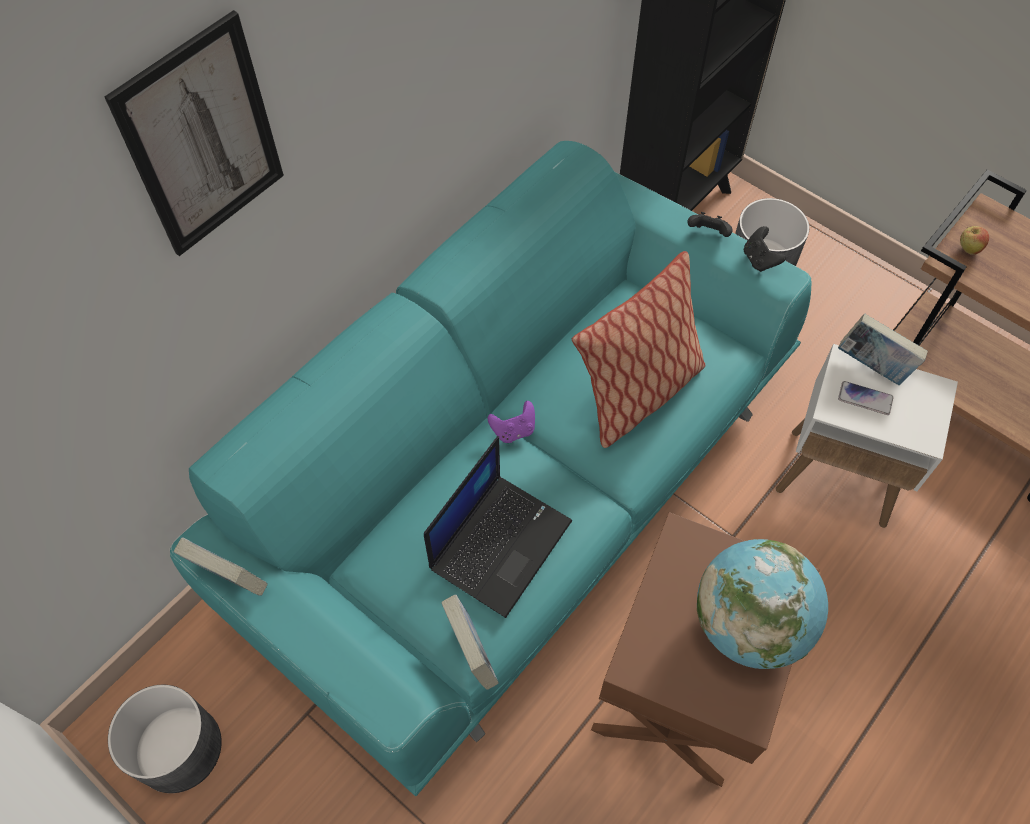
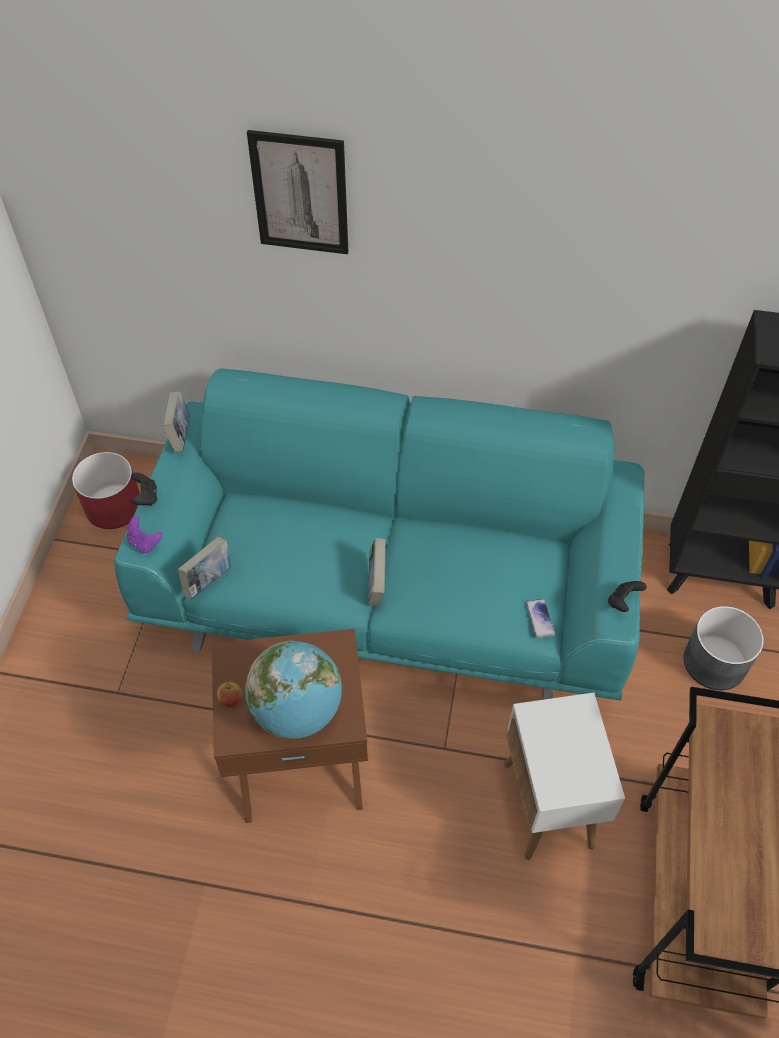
camera: 60 degrees right, 5 degrees down
(180, 748) = (114, 507): grey planter -> red planter
(500, 542) = (290, 558): laptop -> none
(513, 430) = (383, 531): purple game controller -> purple game controller (144, 543)
(638, 393) = (458, 585): pillow -> none
(708, 234) = (623, 559): black game controller -> black game controller (146, 497)
(865, 399) = (557, 733): phone -> phone (540, 618)
(873, 366) = (592, 728): book -> book (376, 584)
(968, 249) = (732, 732): apple -> apple (231, 700)

